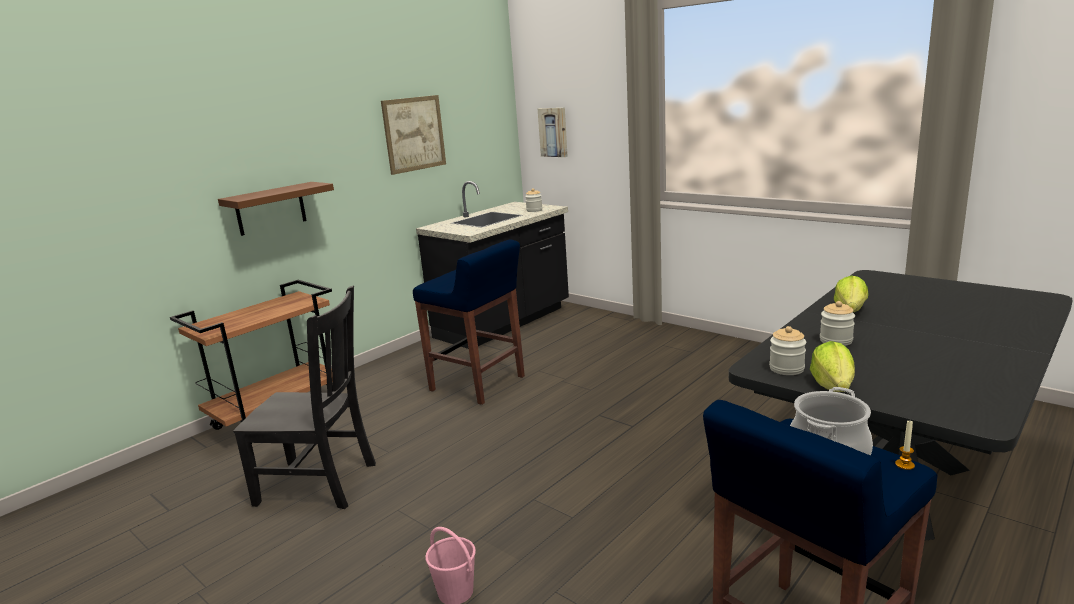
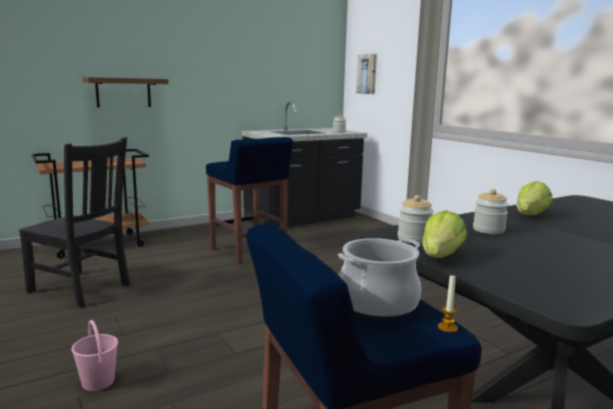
camera: 15 degrees right, 5 degrees down
(414, 134) = (251, 59): picture -> none

